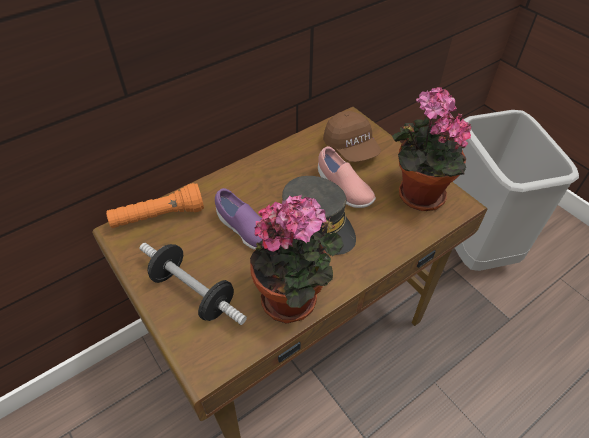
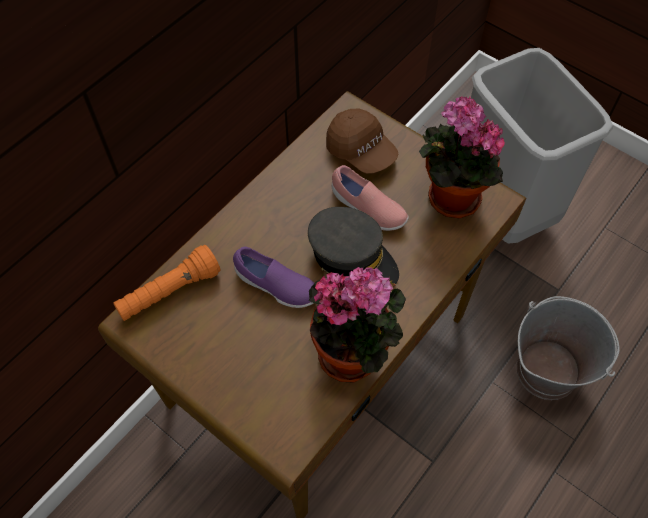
camera: 15 degrees left, 10 degrees up
(193, 293) = (244, 373): dumbbell -> none
(486, 384) = (546, 370): none -> grey bucket

